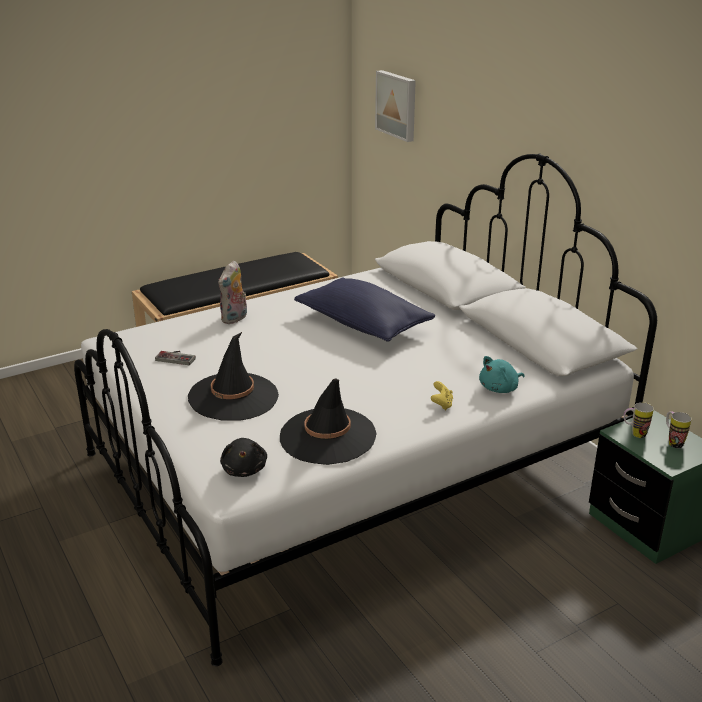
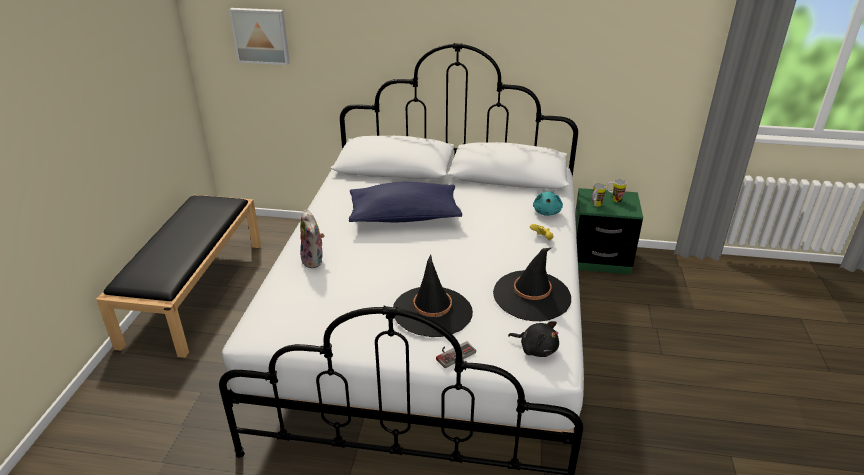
camera: 50 degrees left, 5 degrees up
(177, 357) = (335, 312): game controller -> game controller (453, 353)

